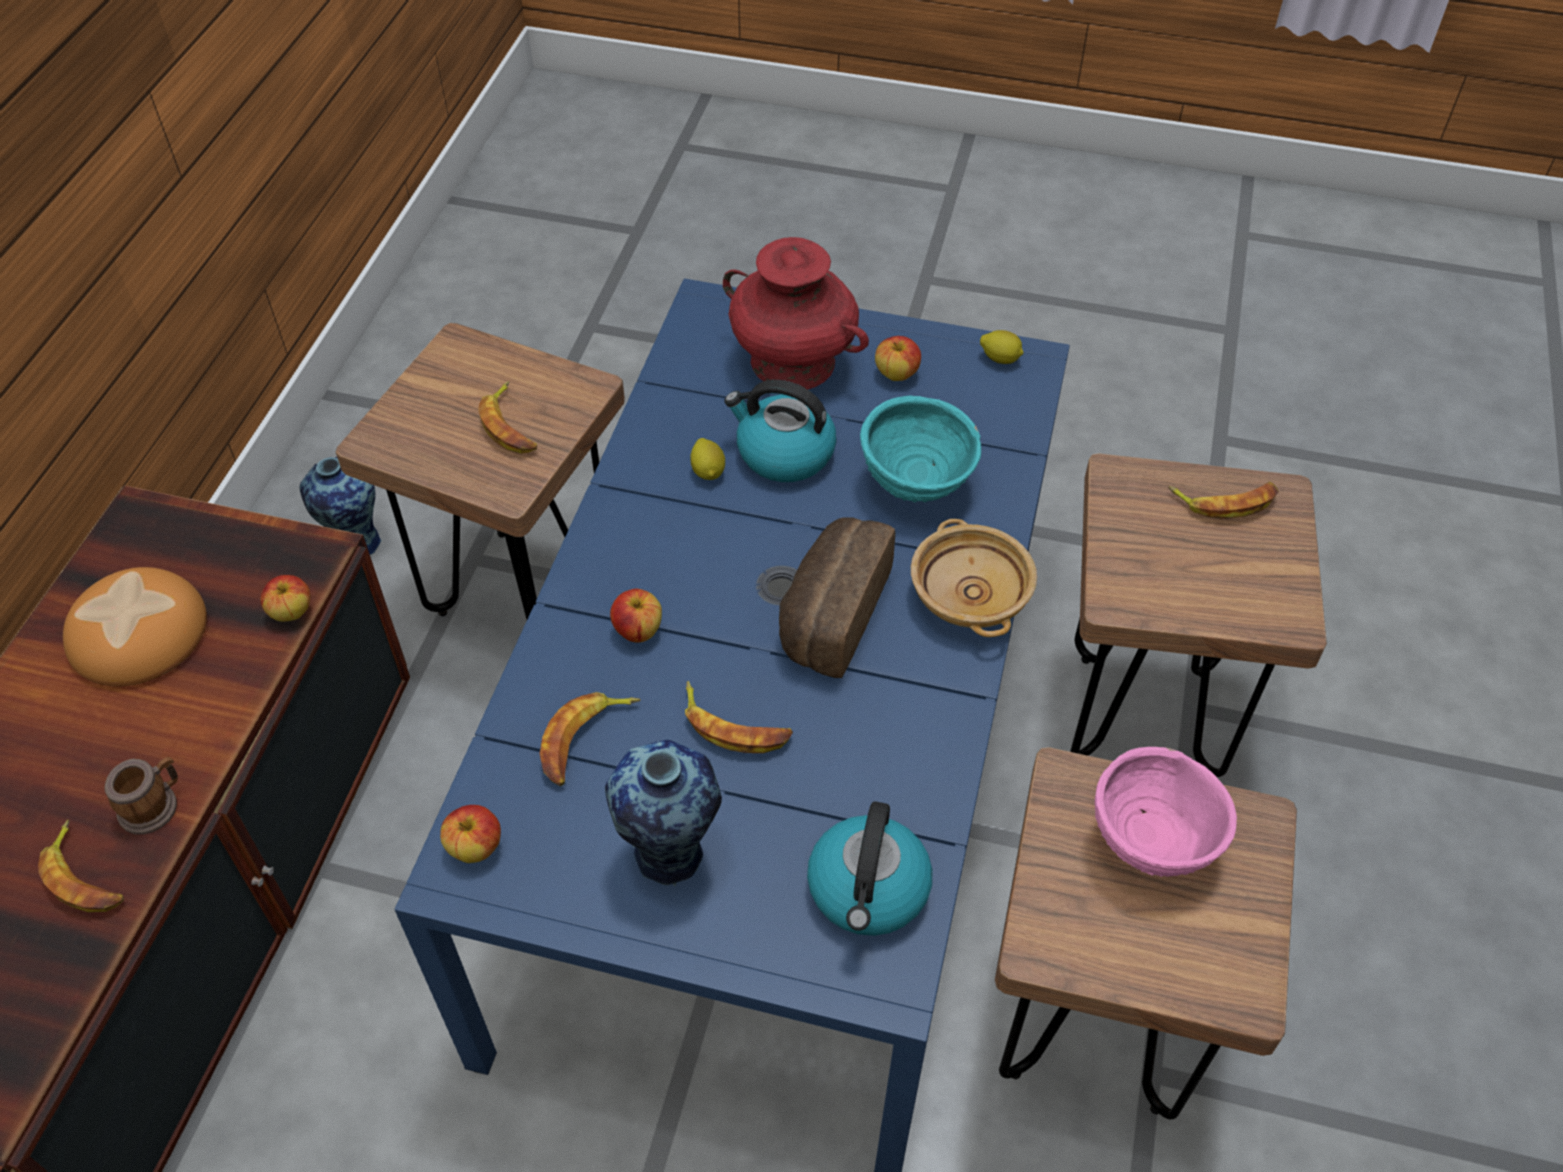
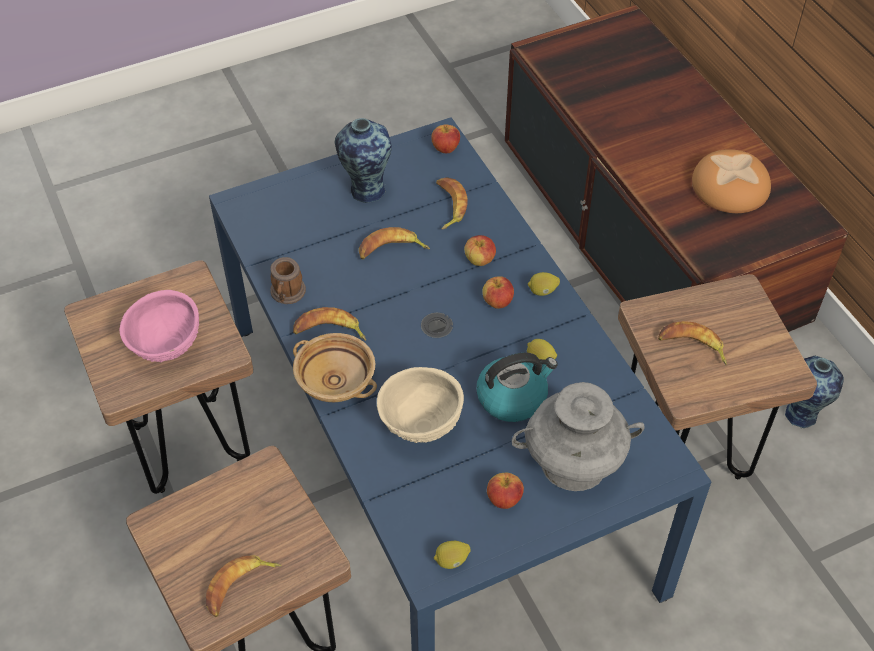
camera: 140 degrees right, 0 degrees up
(84, 876) = (610, 112): banana -> banana (329, 331)
(154, 805) = (621, 143): mug -> mug (287, 294)
(291, 612) = (683, 235): apple -> apple (497, 302)
(611, 541) = (542, 291): none -> lemon
(793, 362) = (573, 463): red vase -> grey vase
(830, 614) = (397, 325): bread -> none
(868, 891) = (273, 226): kettle -> none
(916, 486) = (420, 427): turquoise bowl -> beige bowl

